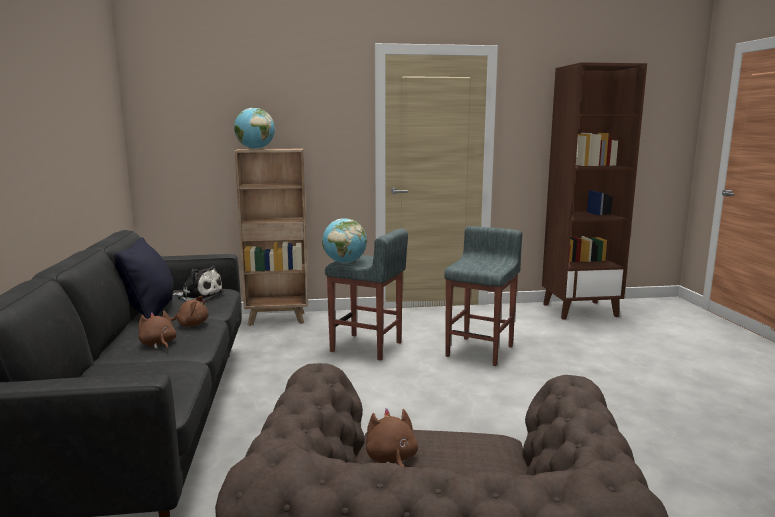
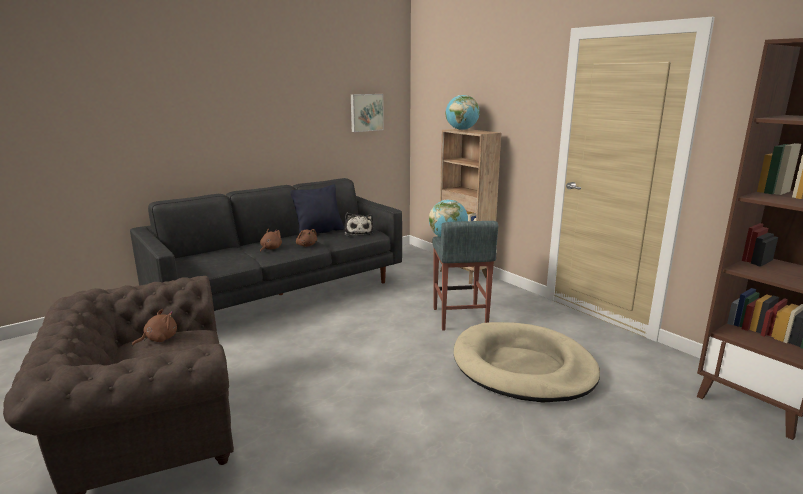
camera: 60 degrees right, 5 degrees up
(100, 134) = (366, 112): none -> picture
(480, 351) = (523, 367): grey stool -> beige dog bed

